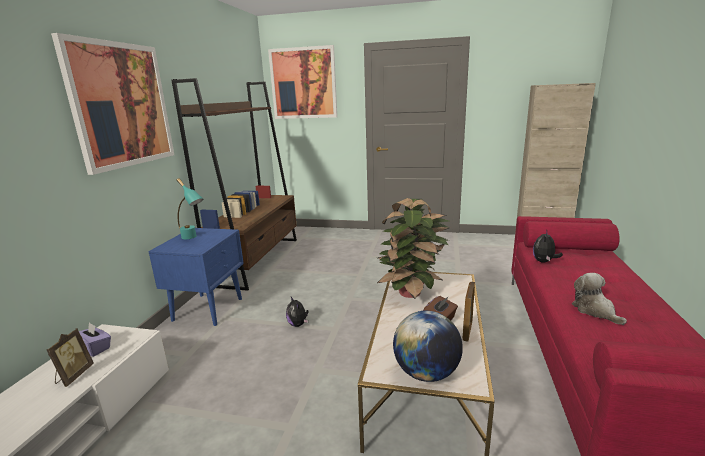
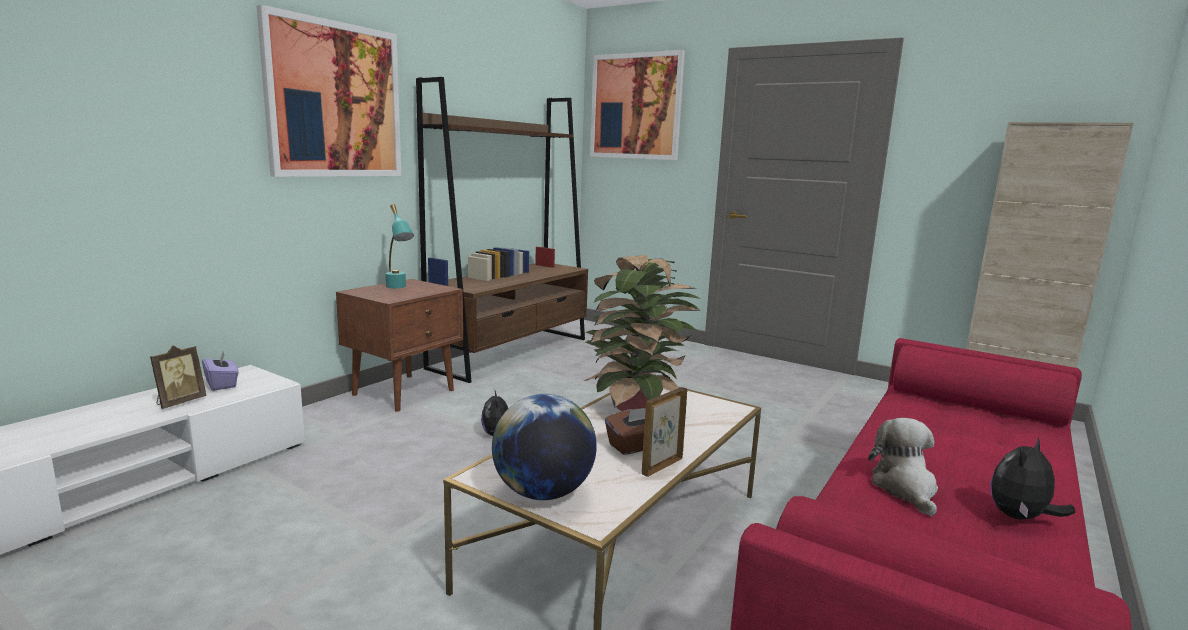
camera: 20 degrees right, 5 degrees down
(209, 308) = (405, 392): blue nightstand -> brown nightstand
(544, 261) = (899, 413): plush toy -> plush toy (1020, 517)

